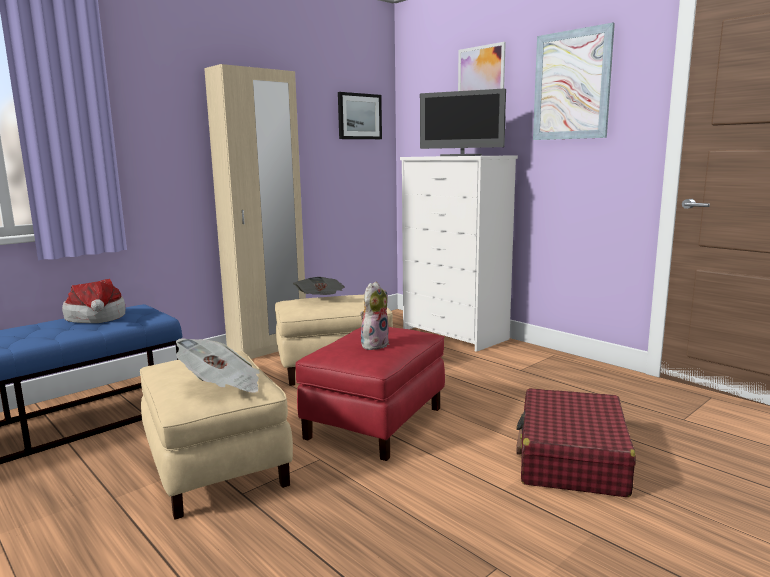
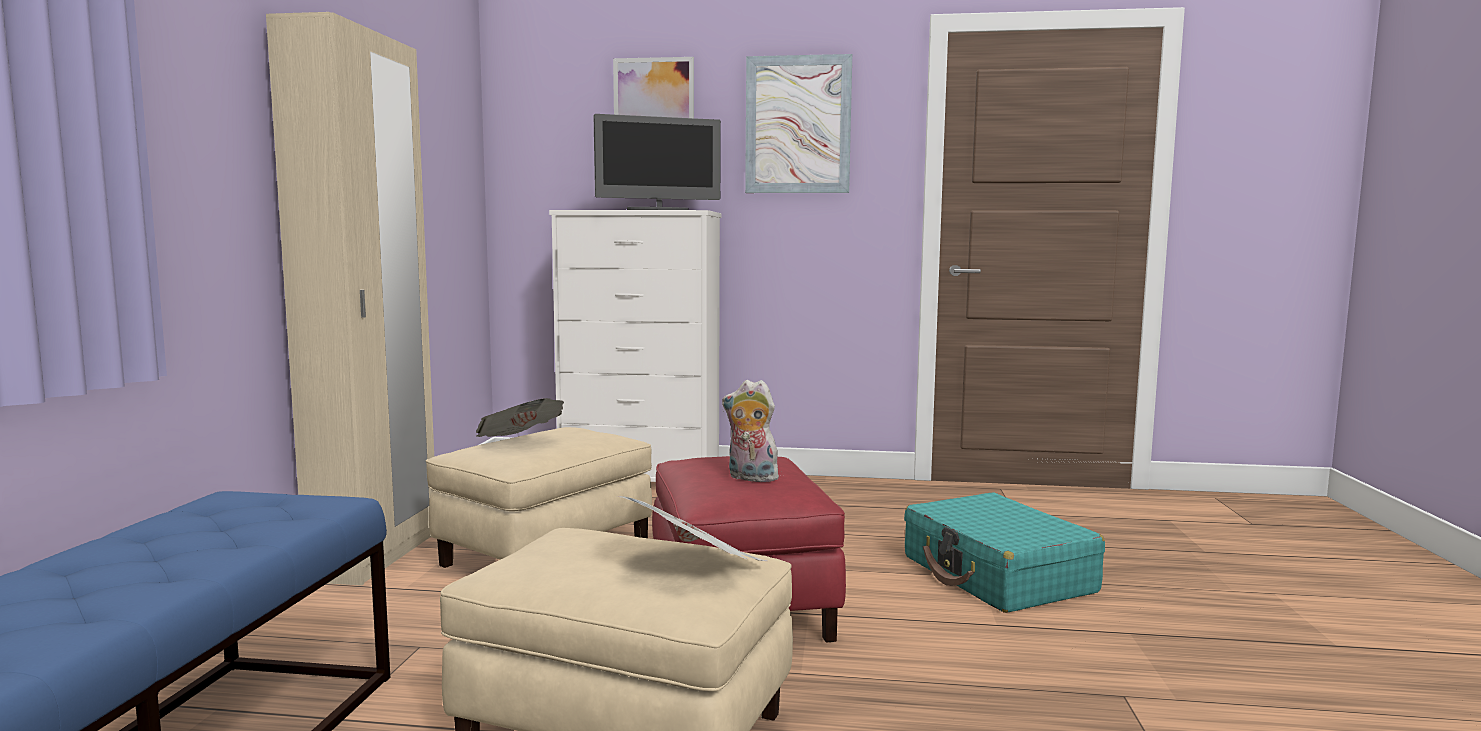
camera: 40 degrees left, 5 degrees down
(96, 318) = (187, 528): hat -> none
(359, 116) = (450, 142): picture -> none
(374, 344) = (750, 478): plush toy -> plush toy turned 60 degrees counterclockwise
(571, 458) = (997, 575): red suitcase -> turquoise suitcase

